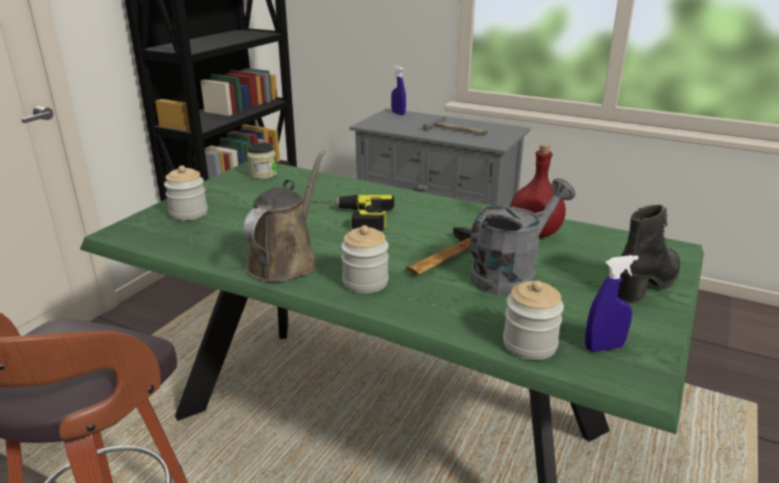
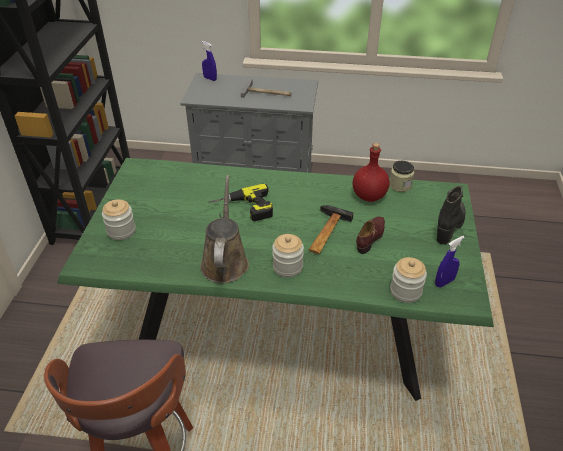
camera: 20 degrees left, 15 degrees up
(263, 174) = (148, 175): jar -> jar (400, 185)
(511, 274) = (371, 237): grey watering can -> brown shoe

